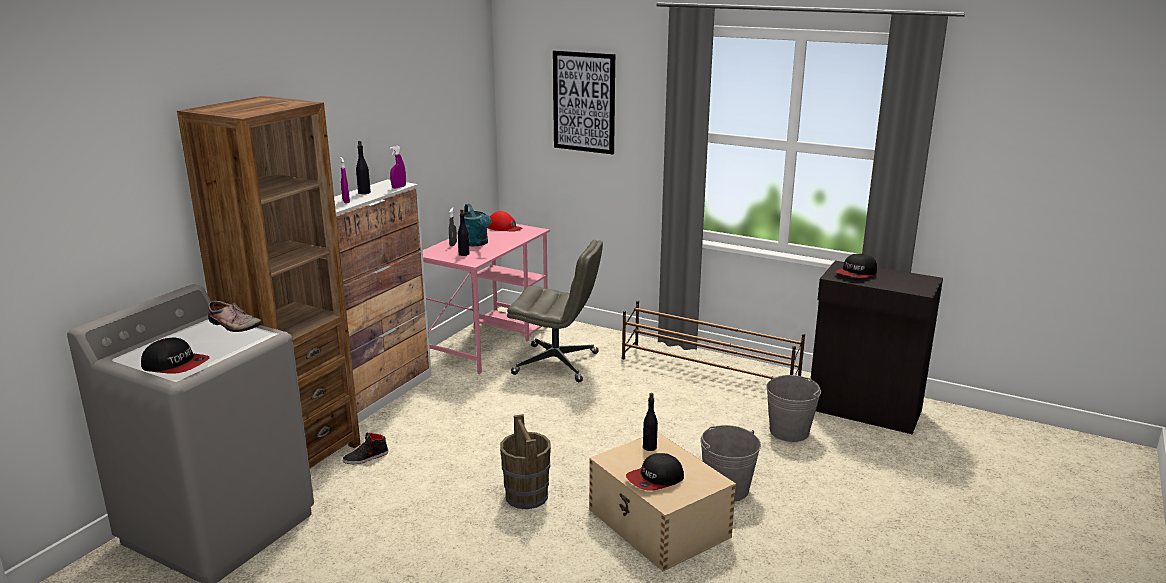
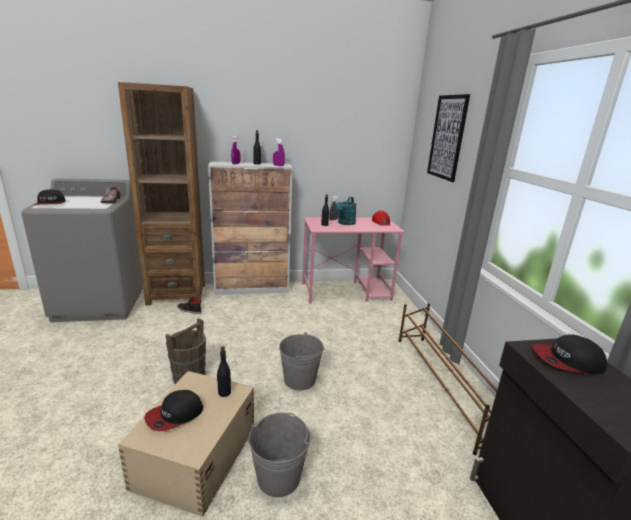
camera: 50 degrees right, 0 degrees up
(557, 363) = (356, 321): grey office chair -> none
(655, 479) = (174, 415): cap -> cap turned 60 degrees counterclockwise
(789, 431) = (417, 480): grey bucket -> grey bucket (300, 379)

